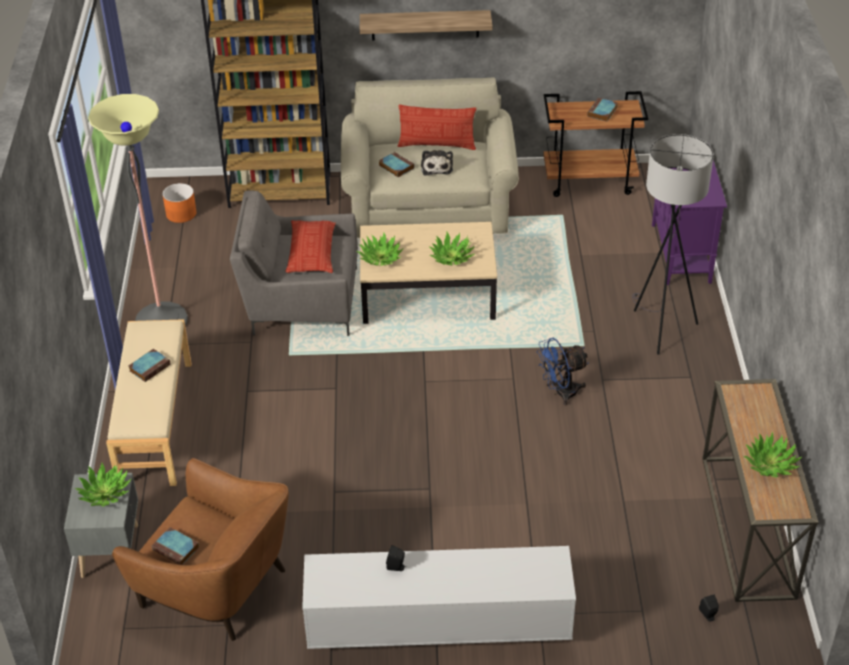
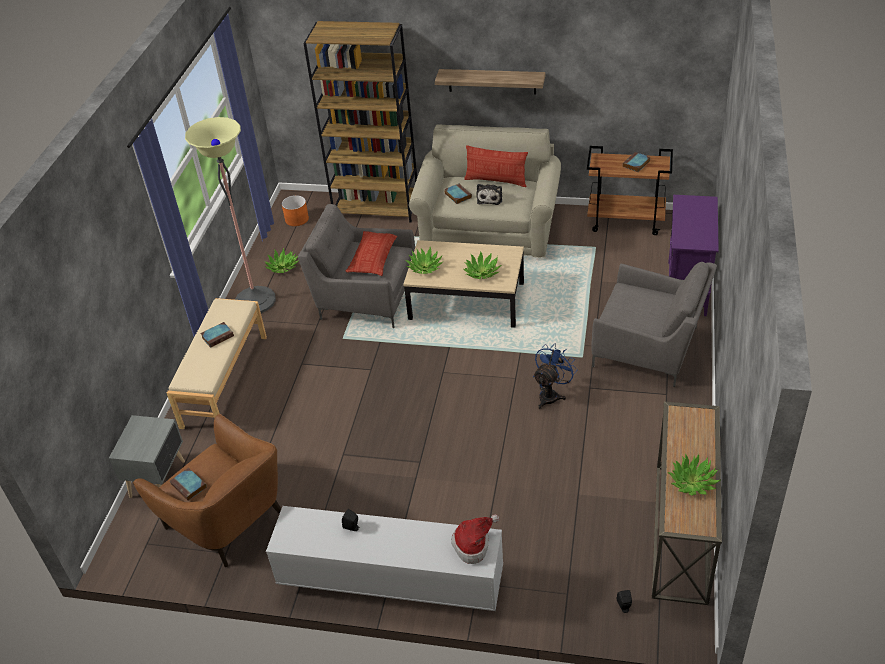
camera: 15 degrees right, 0 degrees up
(105, 493) = (149, 433): potted plant -> potted plant (282, 267)
(542, 566) = (473, 544): none -> hat
(560, 393) = (551, 394): blue fan -> blue fan turned 135 degrees clockwise
(658, 327) = (650, 348): grey floor lamp -> grey armchair

